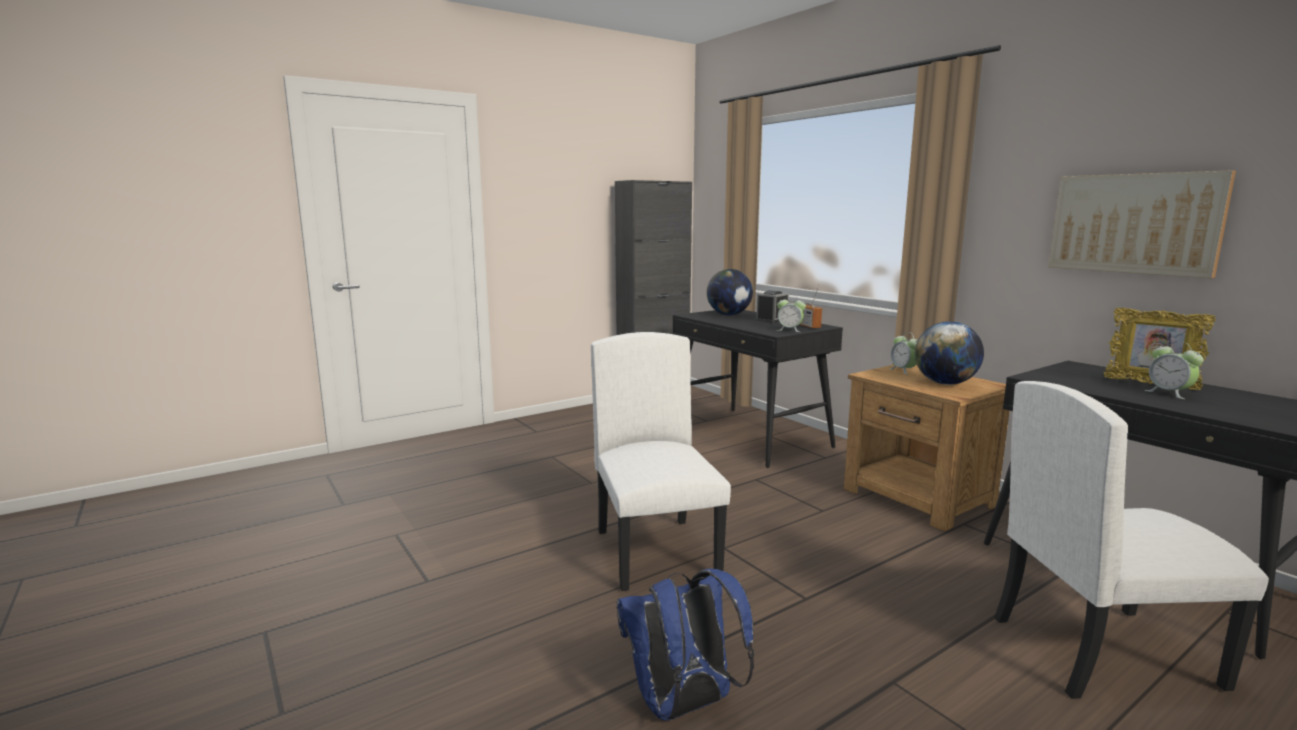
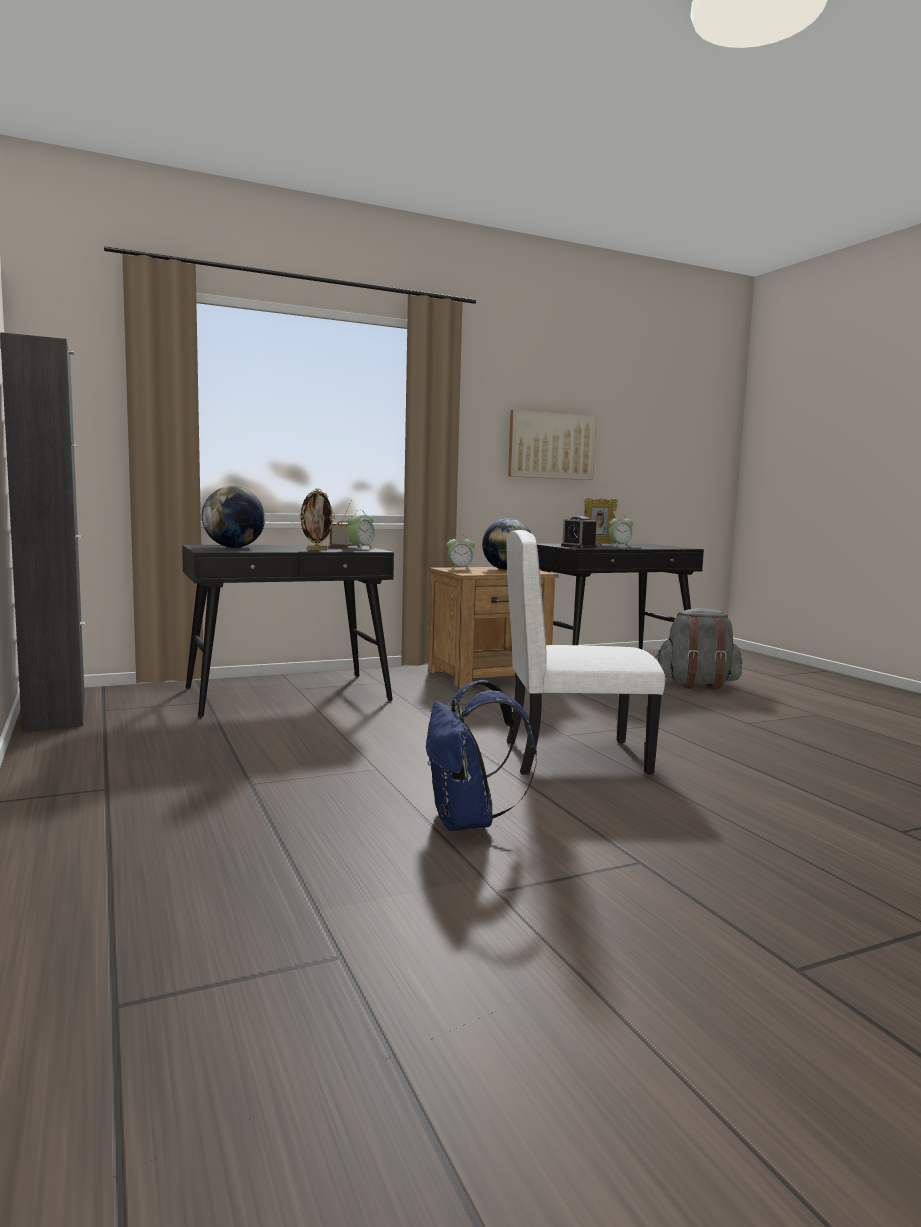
camera: 80 degrees left, 5 degrees down
(683, 706) = (805, 770): blue backpack -> blue backpack (468, 822)
(743, 325) = (316, 550): none -> picture frame
(771, 320) = (292, 546): alarm clock -> alarm clock (578, 547)
(1102, 650) = (697, 685): white chair -> grey backpack

